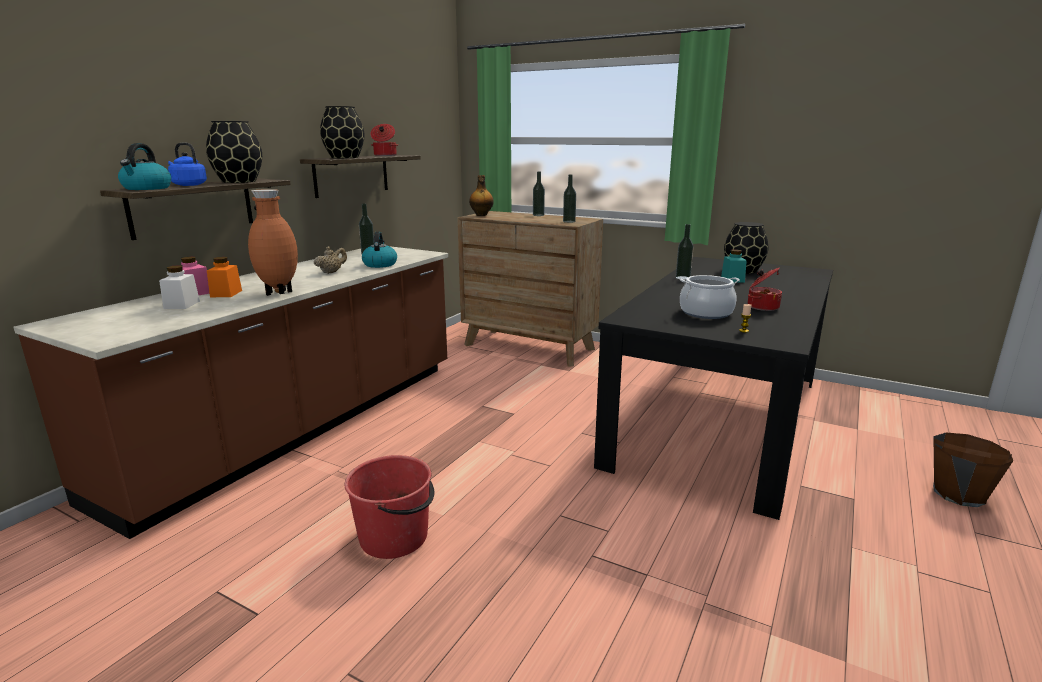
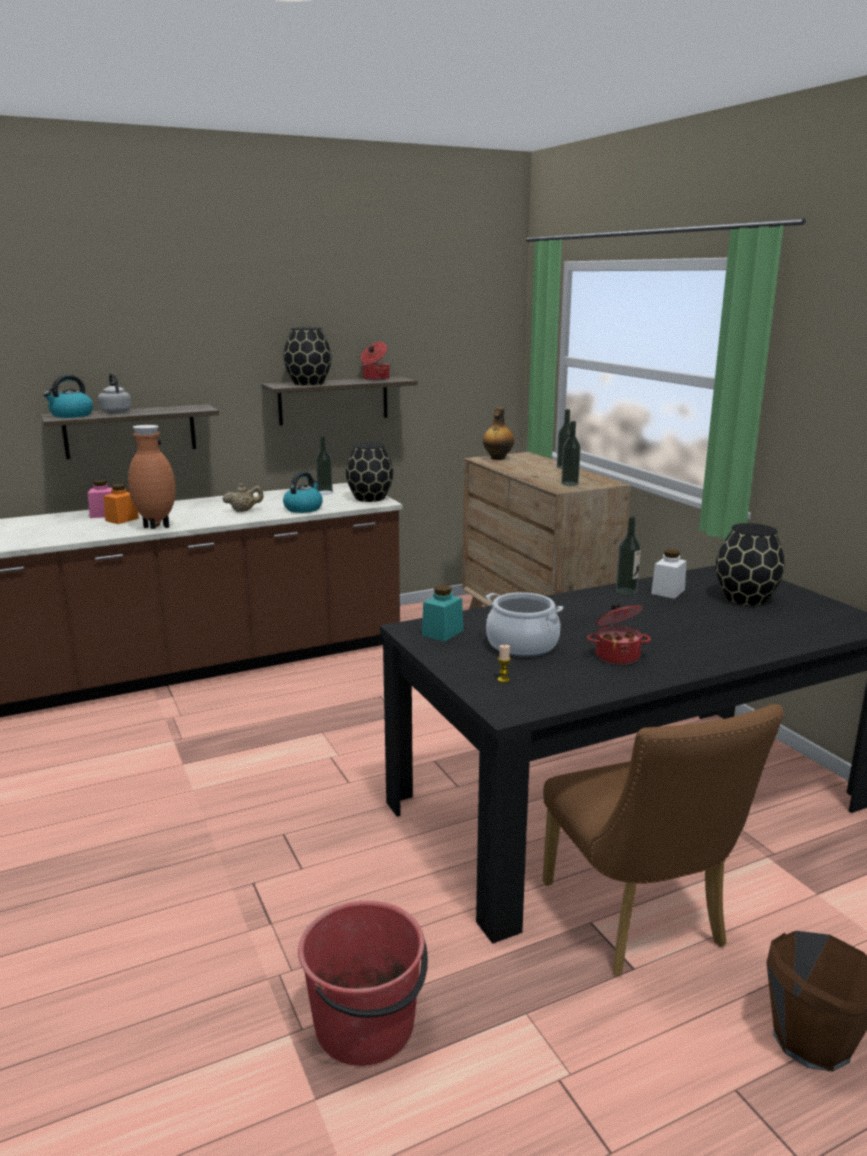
camera: 35 degrees right, 0 degrees up
(182, 305) = (74, 525): white jar -> white jar (668, 591)
(188, 185) = (115, 412): blue kettle -> grey kettle
(239, 181) = (168, 409): black vase -> black vase (369, 498)
(395, 537) = (134, 793): red bucket -> red bucket (366, 1026)
(732, 280) = (688, 609): turquoise jar -> turquoise jar (442, 633)
(819, 475) = (639, 922): none -> brown chair

